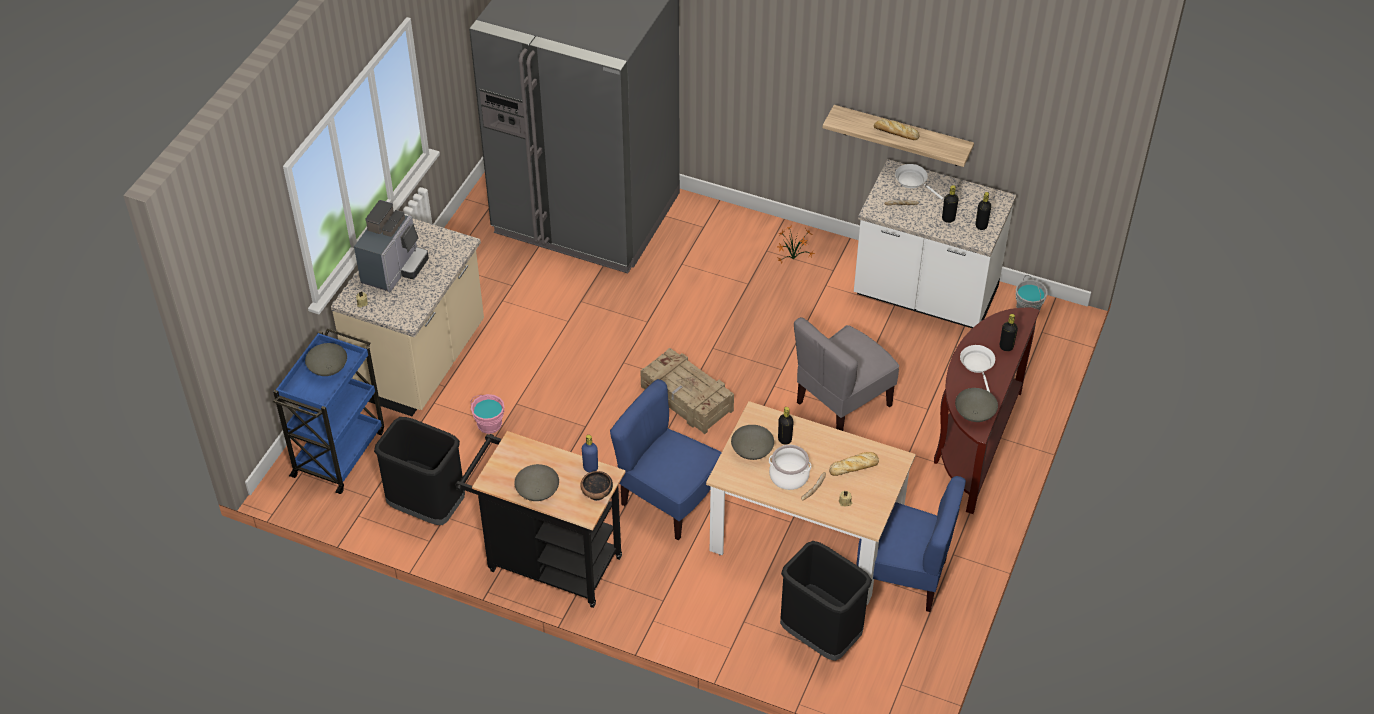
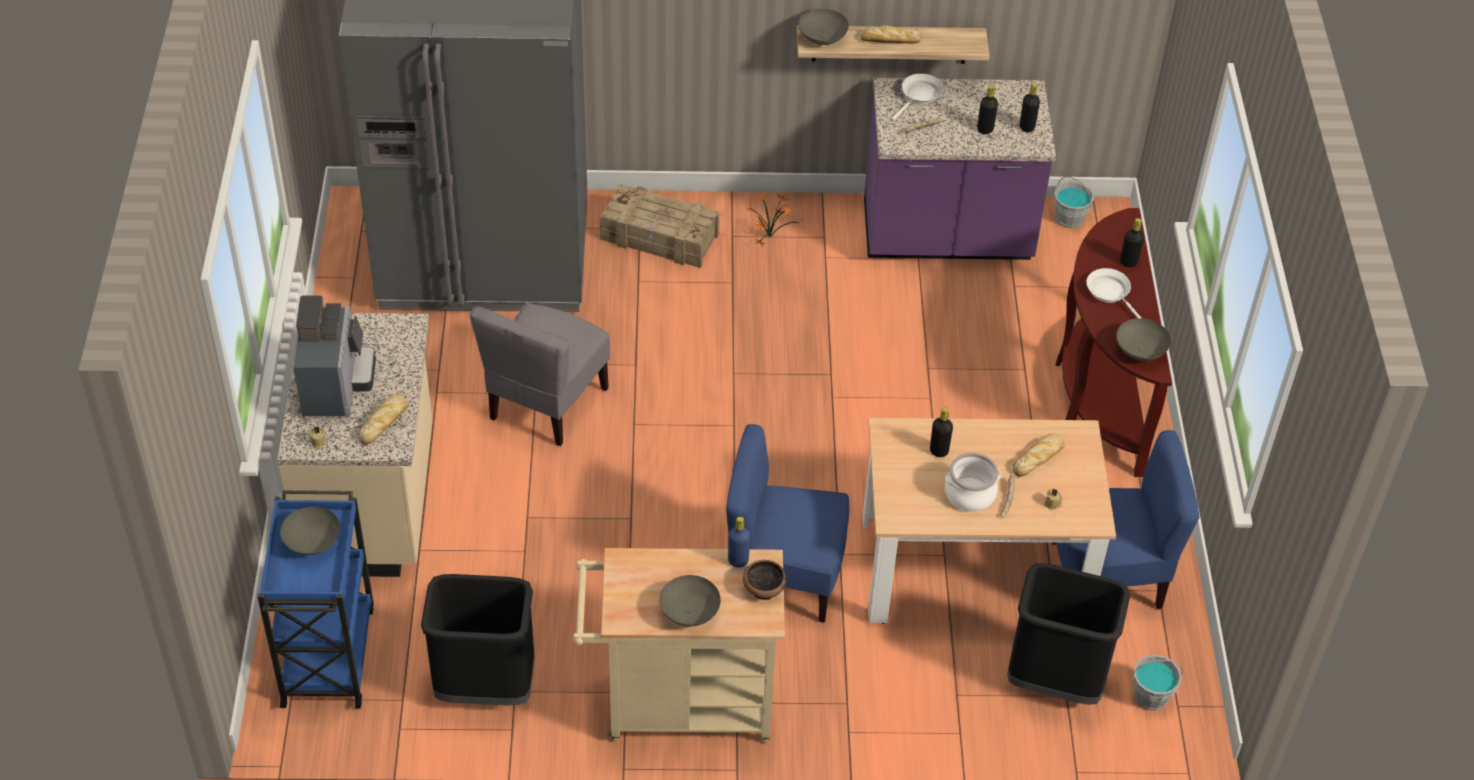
camera: 25 degrees left, 0 degrees up
(411, 302) = (384, 421): none -> bread
(489, 424) = (507, 555): pink bucket -> none
(547, 562) = (678, 704): black cart -> beige cart
(686, 399) = (737, 446): crate -> crate (660, 238)
(752, 451) = (909, 478): grey bowl -> grey bowl (822, 39)
(842, 403) = (924, 393): grey chair -> grey chair (546, 403)
(884, 671) = (1150, 696): none -> grey bucket
(913, 181) = (919, 96): white frying pan -> white frying pan turned 105 degrees clockwise
(925, 295) = (946, 236): white counter -> purple counter

